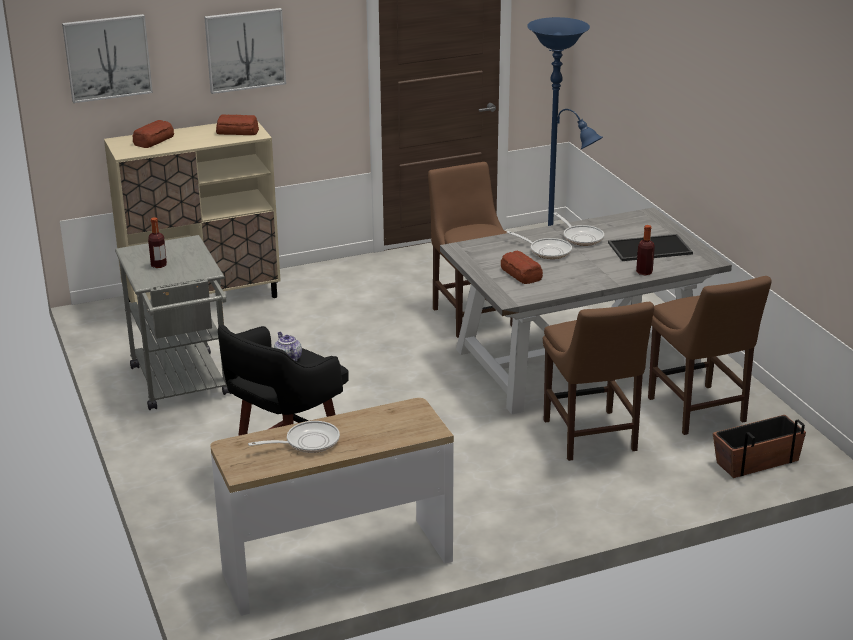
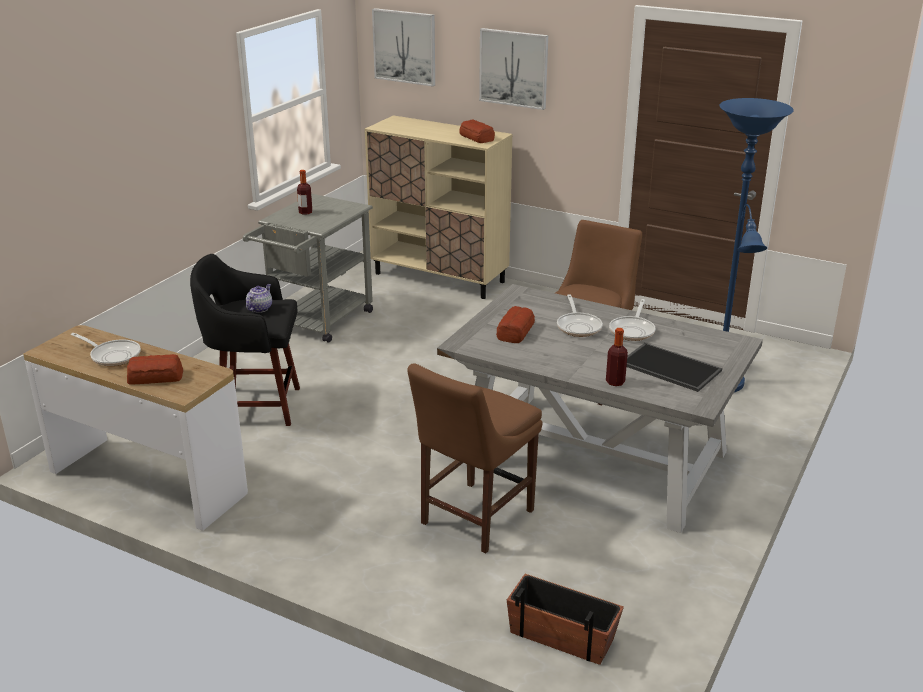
camera: 50 degrees right, 0 degrees up
(154, 140) = (415, 125): bread -> bread (156, 377)
(698, 412) = (602, 561): brown chair -> none

